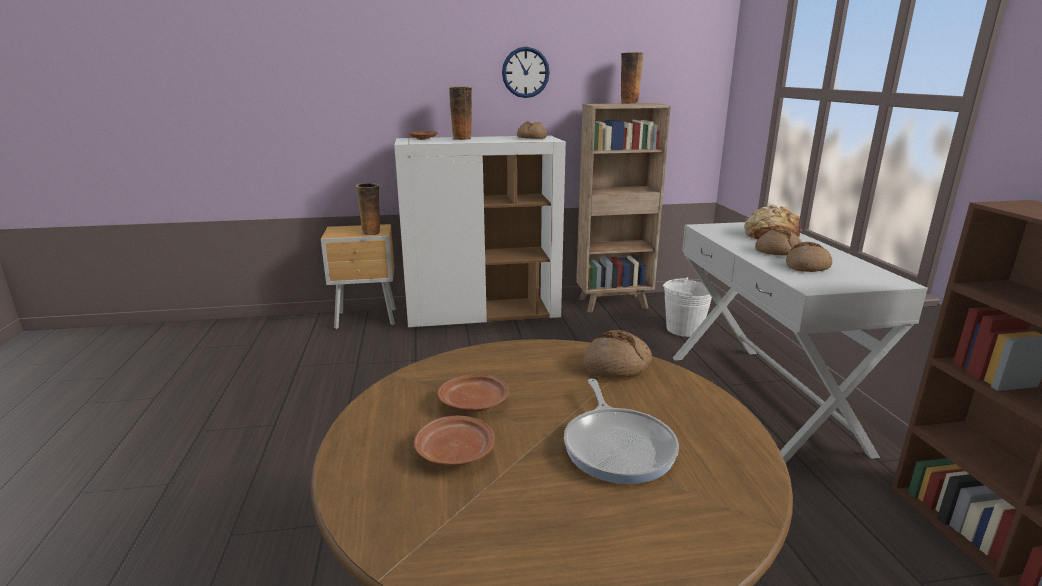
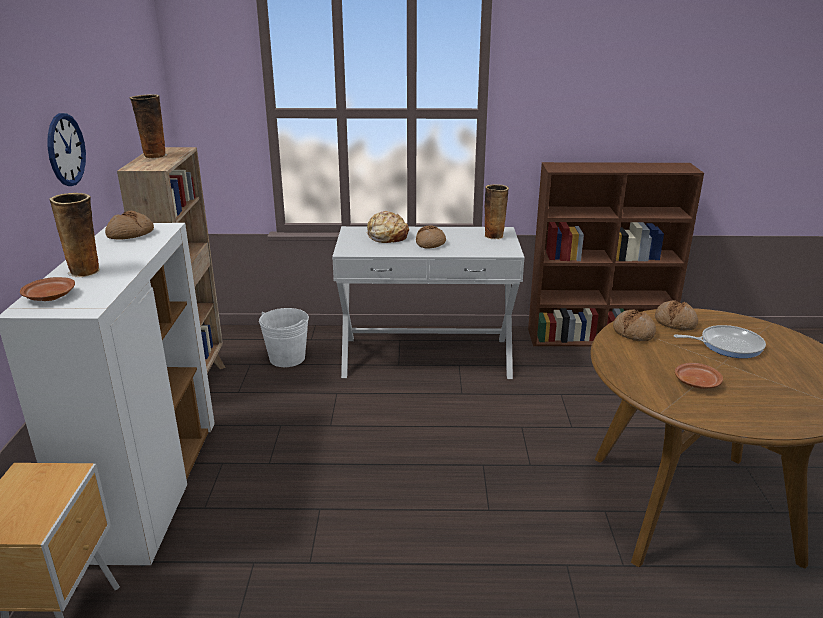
camera: 80 degrees left, 5 degrees up
(372, 233) = (61, 481): vase -> vase (494, 236)
(454, 452) = (754, 391): brown plate -> none
(807, 266) = (467, 243): bread -> bread (675, 322)

